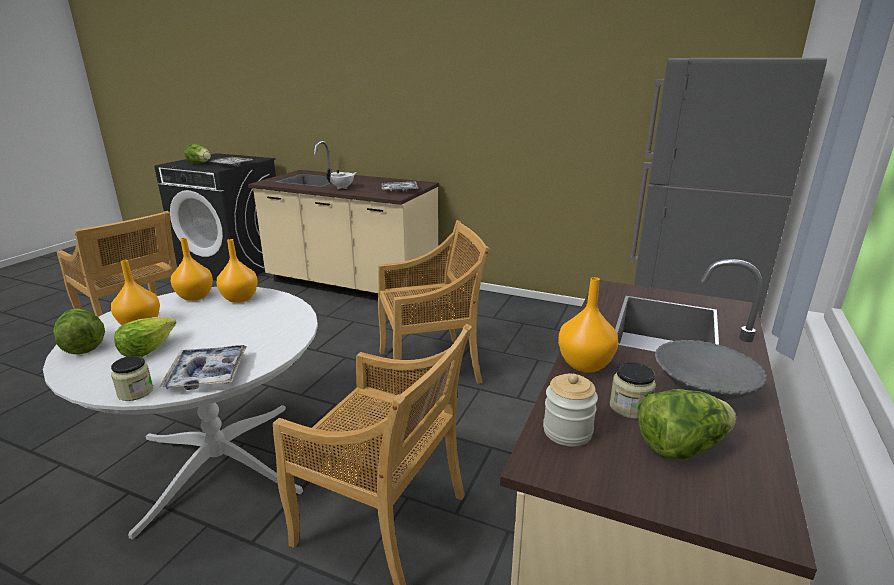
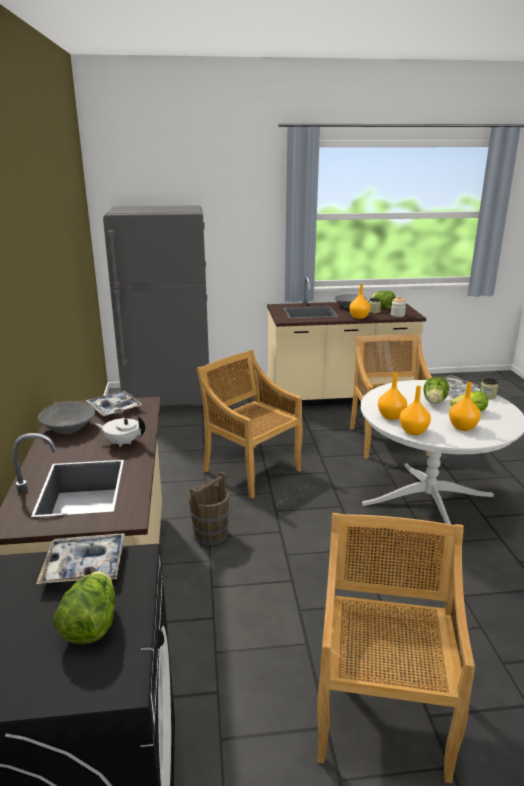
camera: 120 degrees left, 0 degrees up
(83, 346) = (501, 429): lettuce -> lettuce (434, 402)
(355, 322) = (211, 534): none -> brown bucket
(386, 182) = (68, 428): none -> grey bowl

